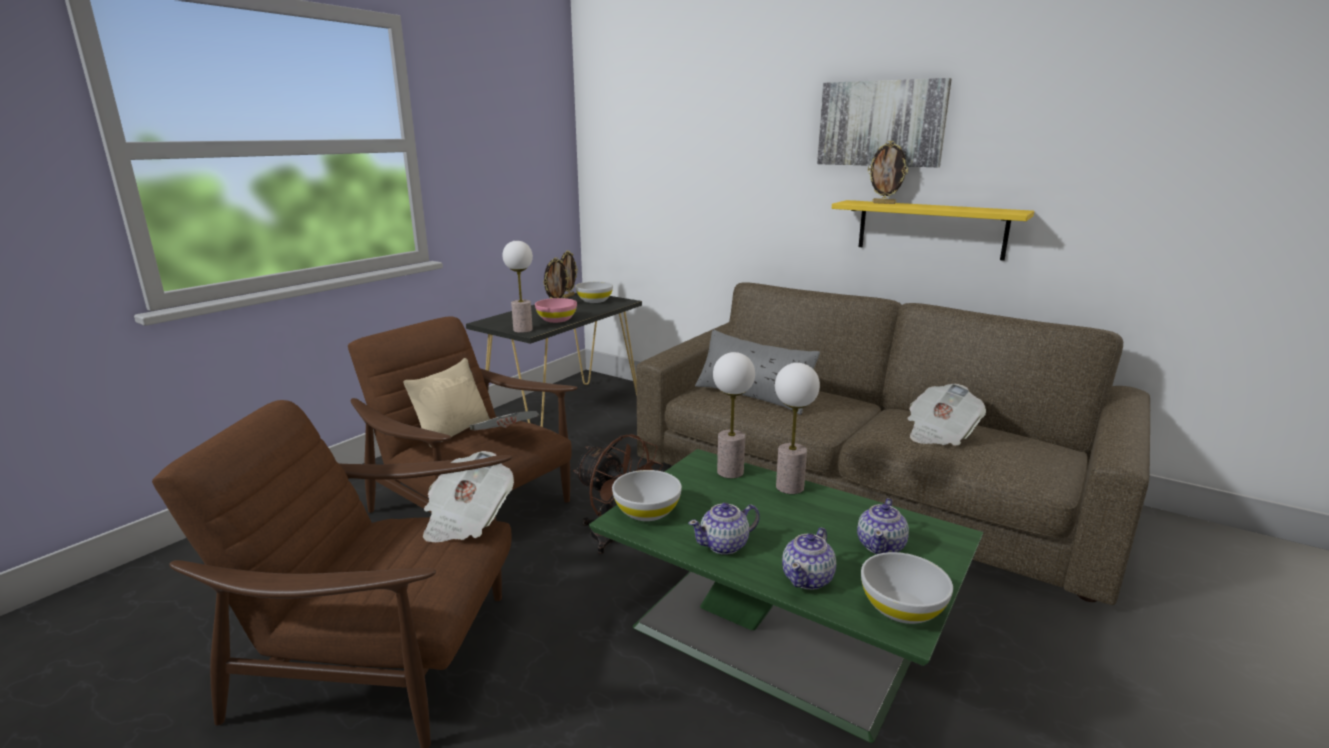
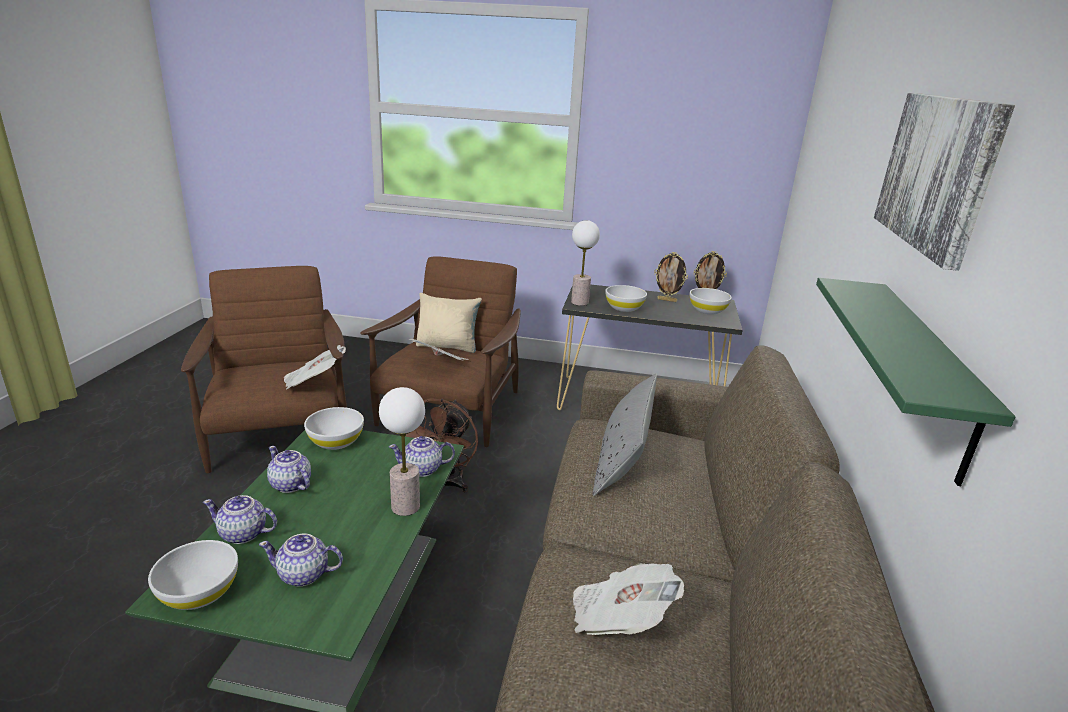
camera: 65 degrees right, 5 degrees up
(557, 320) = (624, 308): pink bowl -> white bowl
(730, 472) = (423, 469): table lamp -> teapot
(884, 203) = (878, 303): picture frame -> none
(930, 229) = (922, 375): yellow shelf -> green shelf

